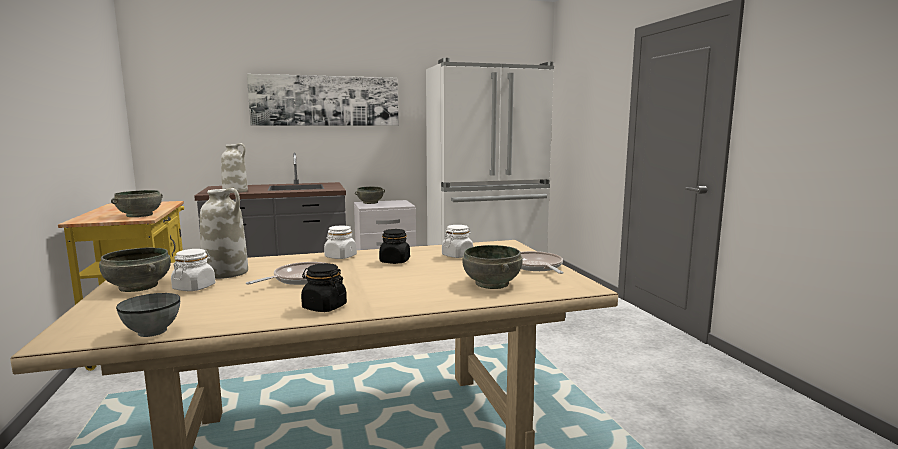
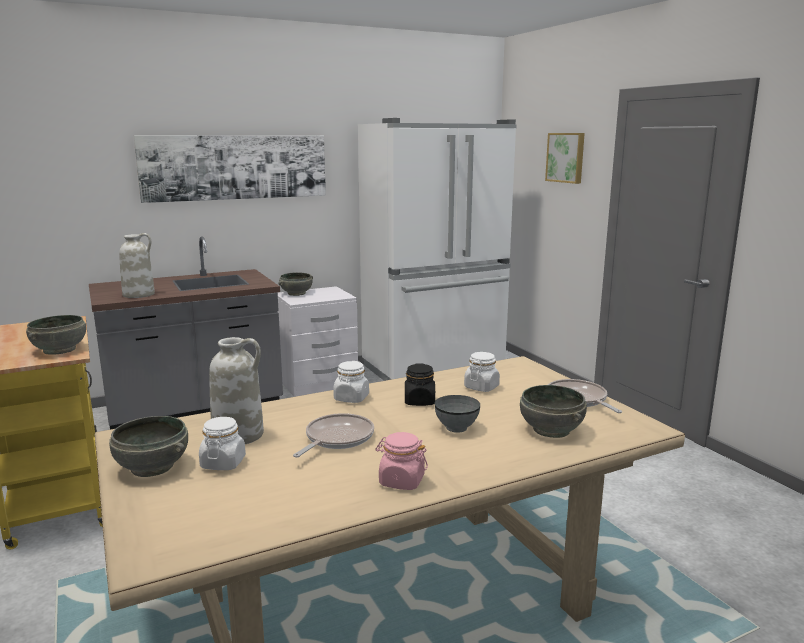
camera: 10 degrees left, 5 degrees up
(153, 331) = (242, 537): grey bowl -> grey bowl (457, 427)
(324, 307) = (401, 481): black jar -> pink jar
(597, 93) = (566, 157): none -> picture

